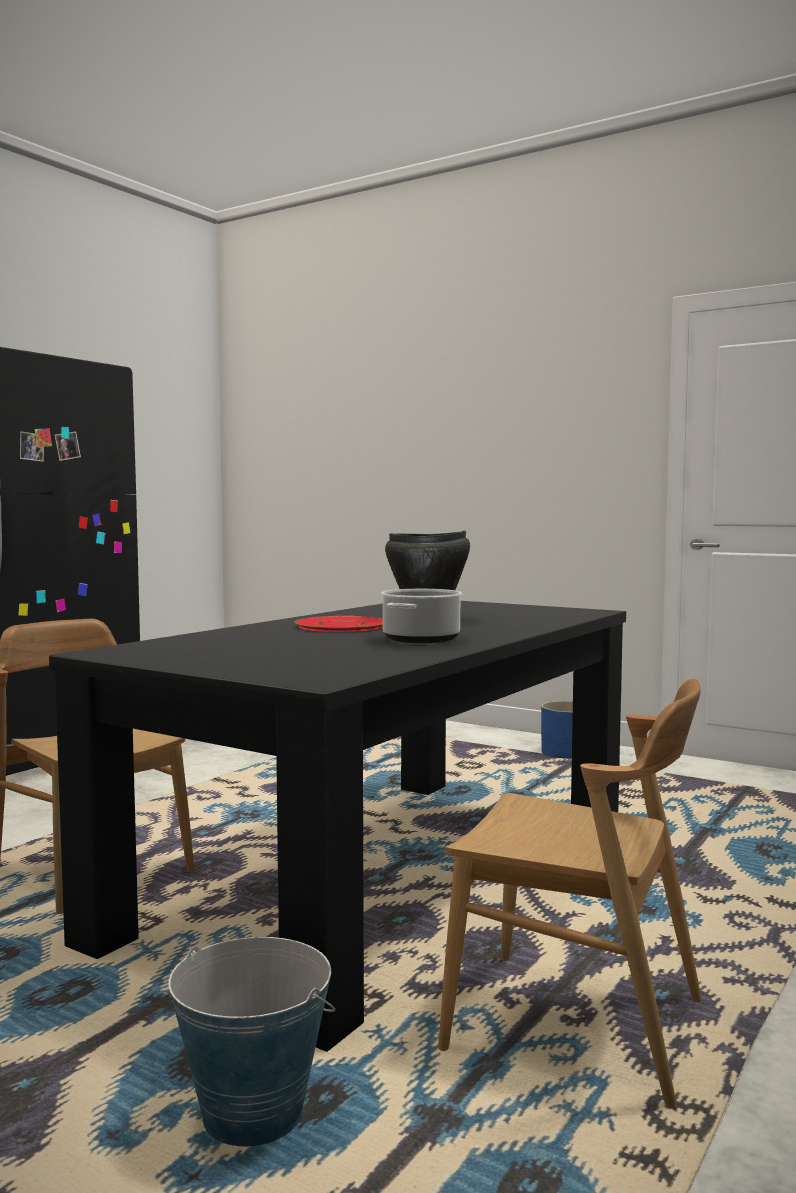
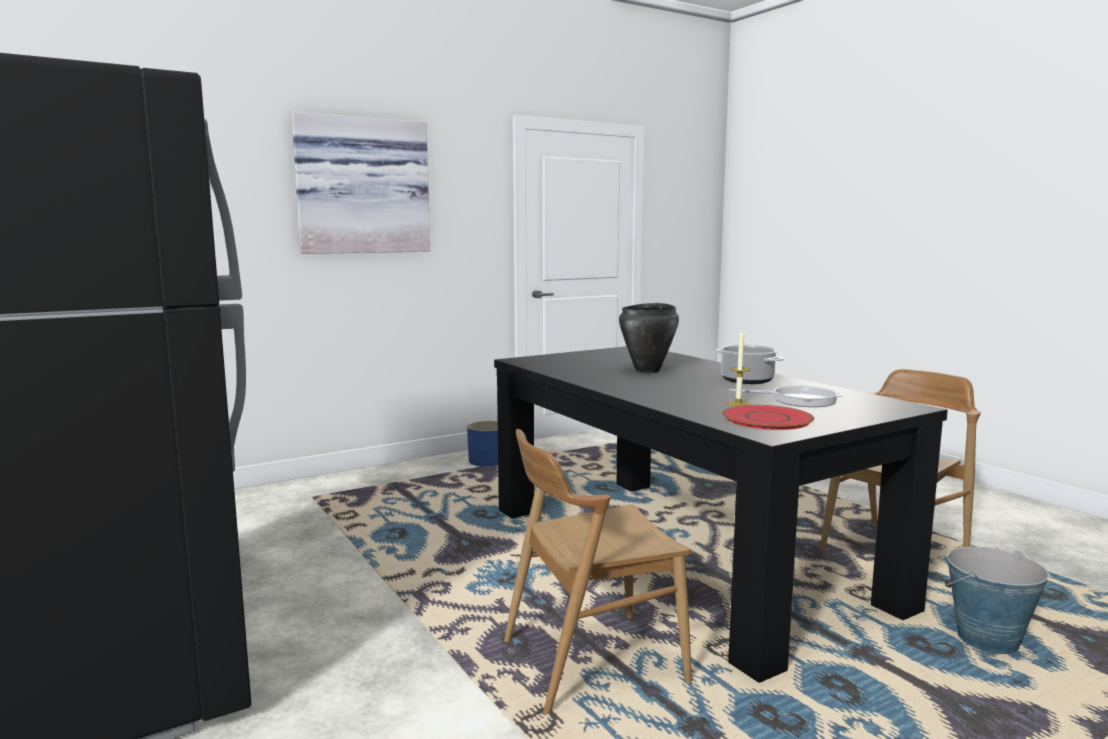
camera: 65 degrees left, 5 degrees up
(257, 642) = (738, 404): none -> candle
(305, 653) = (799, 400): none -> frying pan
(341, 626) = (663, 385): red plate -> red plate (768, 419)
(480, 411) = (362, 186): none -> picture

